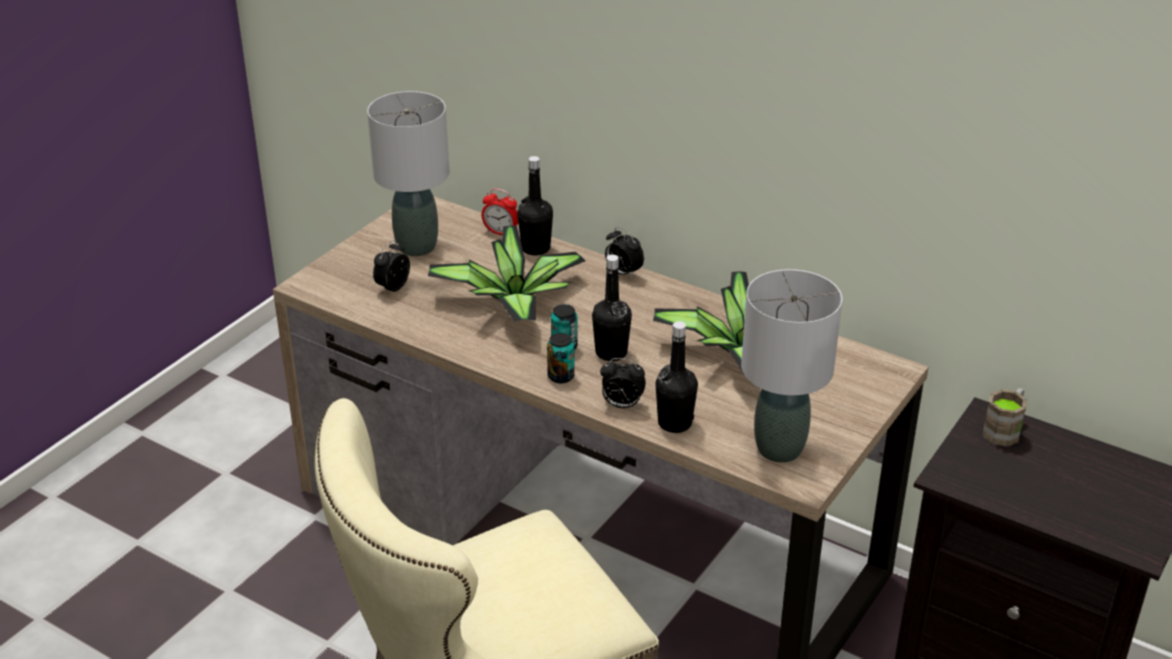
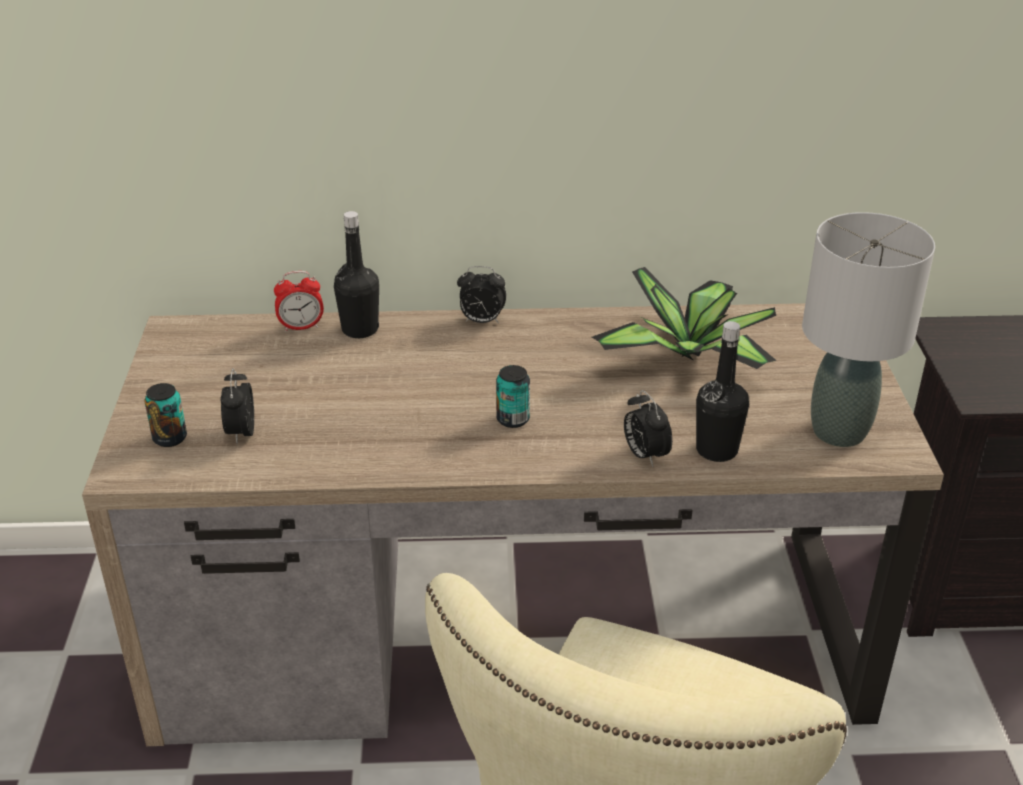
camera: 35 degrees left, 0 degrees up
(417, 246) = (219, 376): grey table lamp -> none
(514, 303) = (405, 395): potted plant -> none
(561, 376) = (547, 452): can -> can (170, 438)
(611, 353) = (568, 405): black bottle -> none
(622, 405) = (644, 455): alarm clock -> alarm clock turned 90 degrees clockwise
(1004, 430) = (966, 335): brown mug -> none

